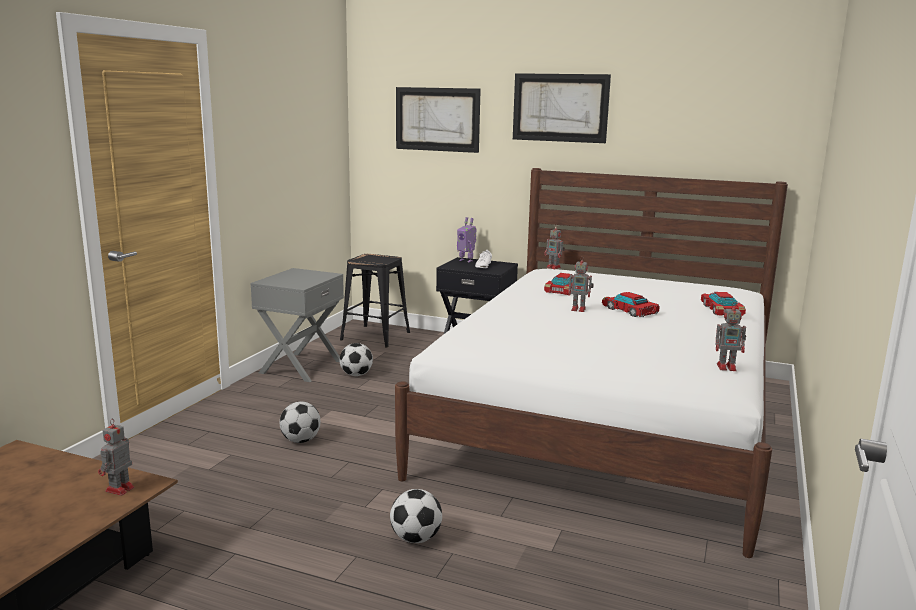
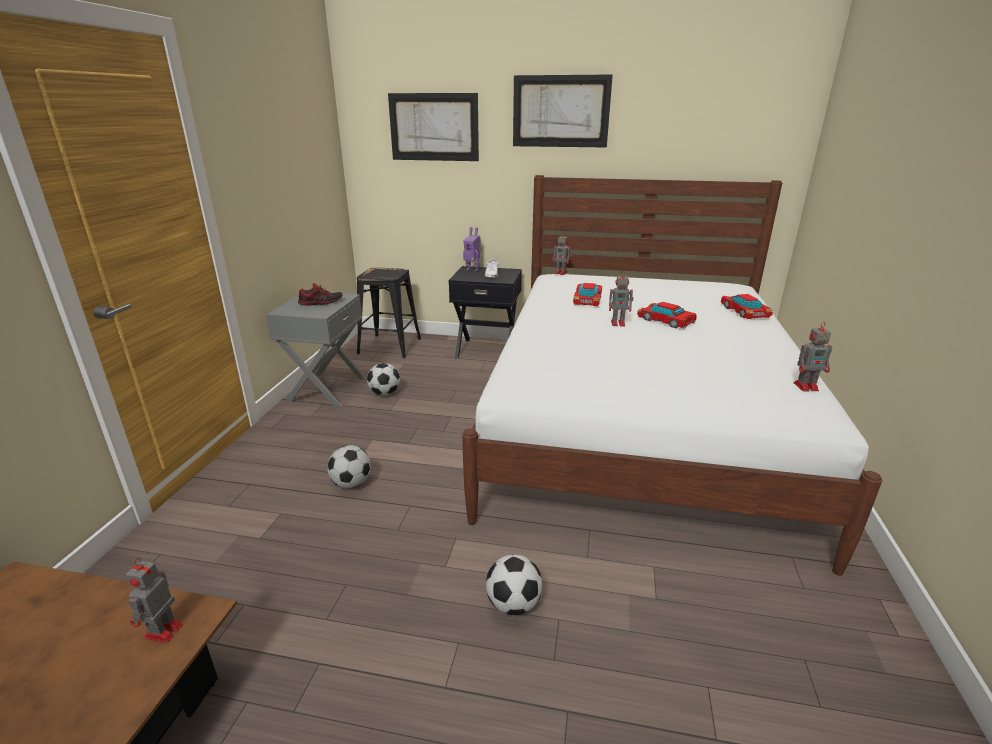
camera: 10 degrees left, 10 degrees up
(304, 277) = (321, 302): none -> shoe

